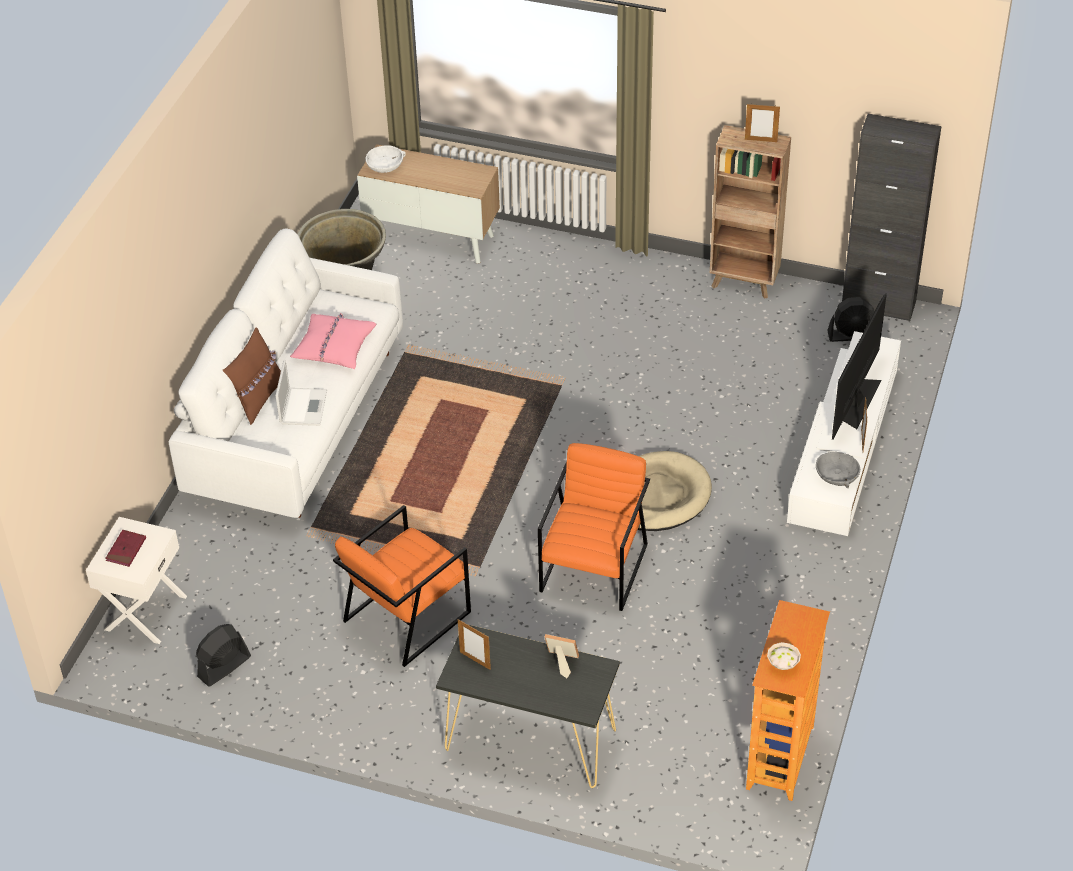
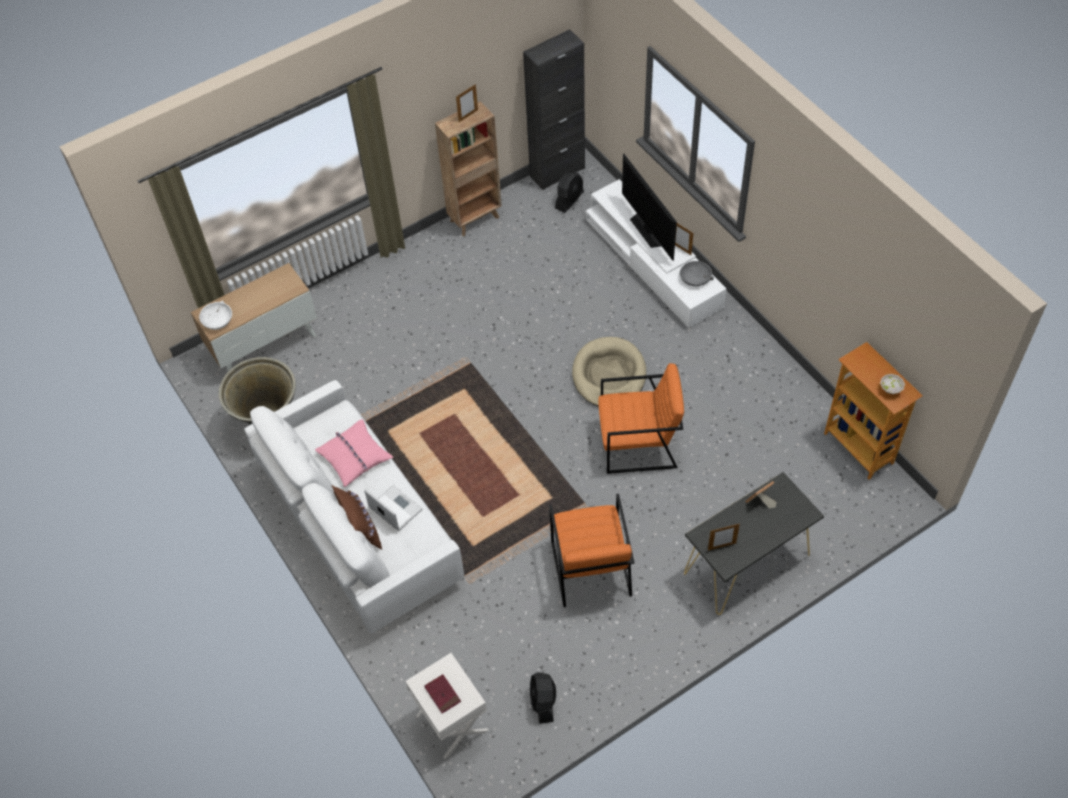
camera: 50 degrees left, 10 degrees up
(594, 567) = (638, 443): orange armchair -> orange armchair turned 120 degrees clockwise

